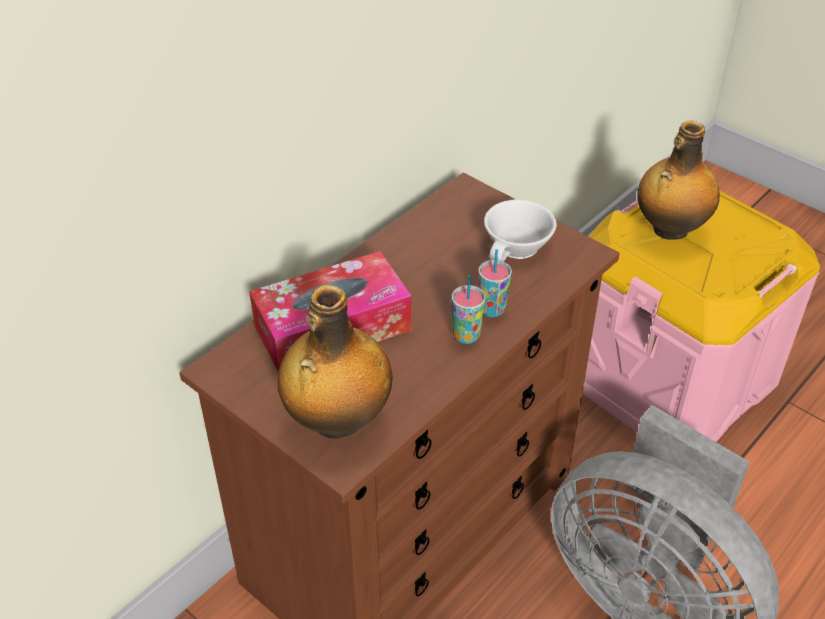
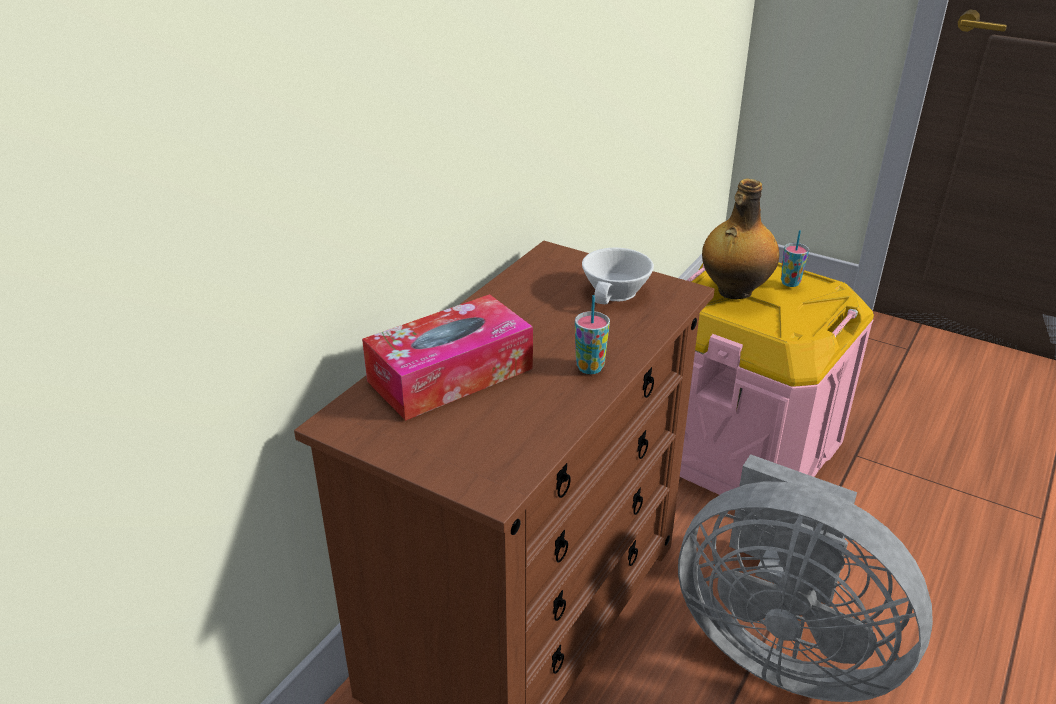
camera: 10 degrees left, 10 degrees down
(337, 421) = (478, 454): bottle -> none
(492, 310) = (608, 344): cup -> cup (790, 283)

